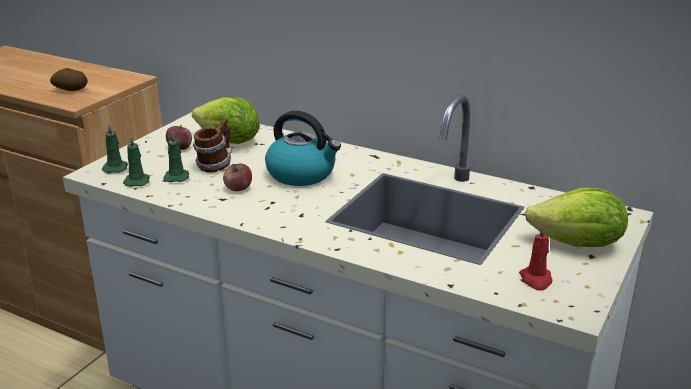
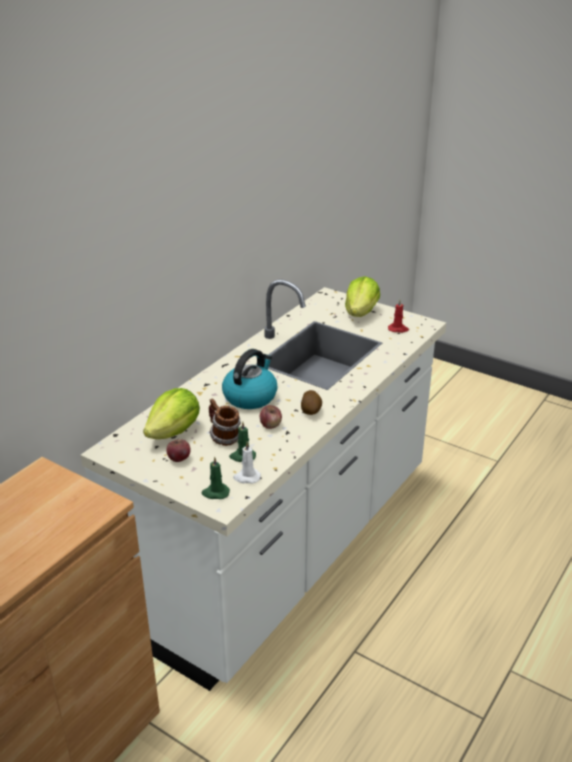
camera: 85 degrees left, 5 degrees up
(70, 90) = (61, 513): potato -> potato (311, 411)
(137, 181) = (246, 477): green candle -> white candle

